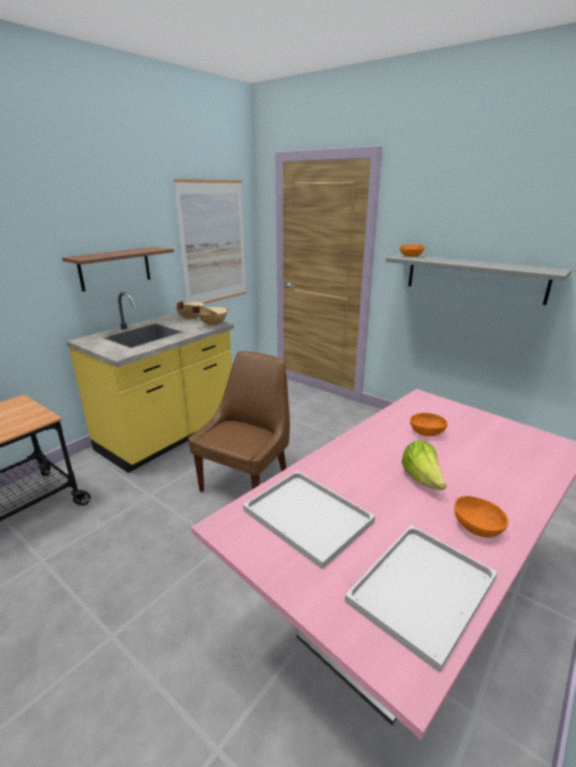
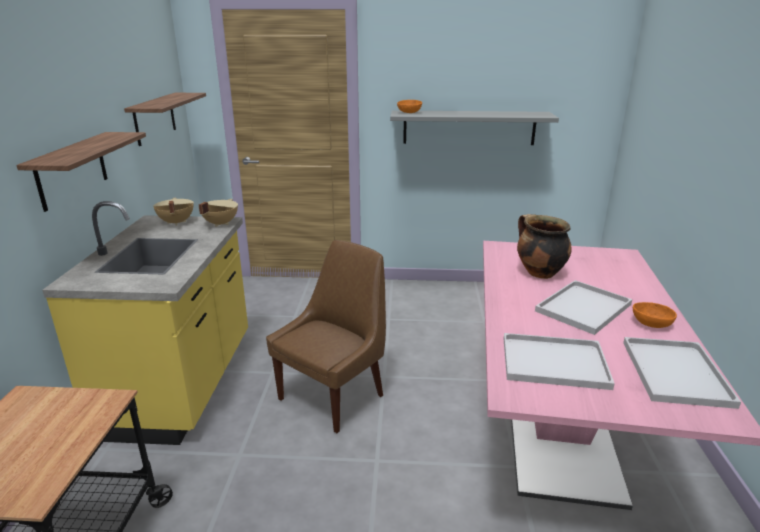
camera: 35 degrees left, 0 degrees up
(213, 243) = (154, 118): picture -> shelf
(246, 482) = (334, 395): brown chair -> brown chair turned 45 degrees clockwise
(422, 479) = (583, 307): lettuce -> white tray
(426, 432) = (538, 273): orange bowl -> cooking pot

